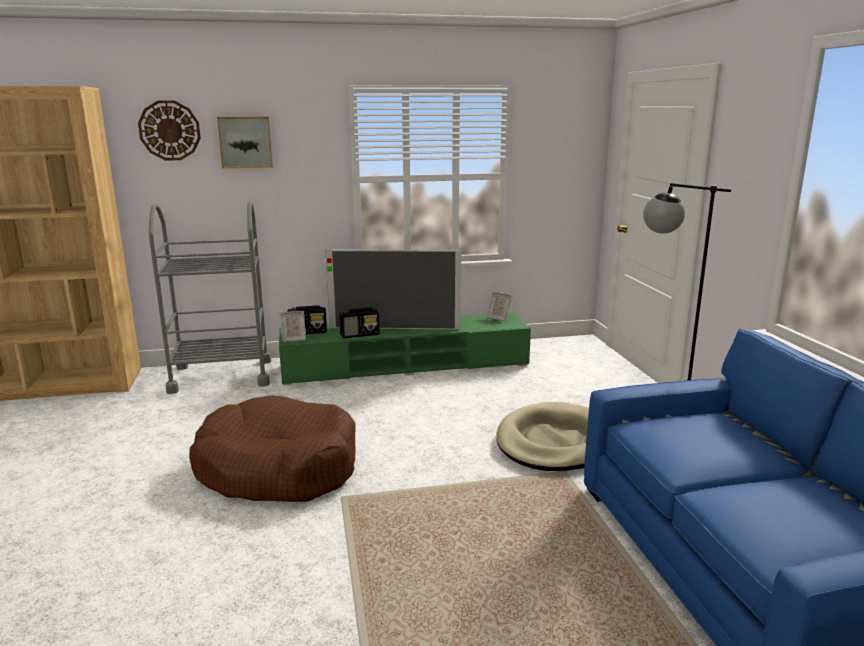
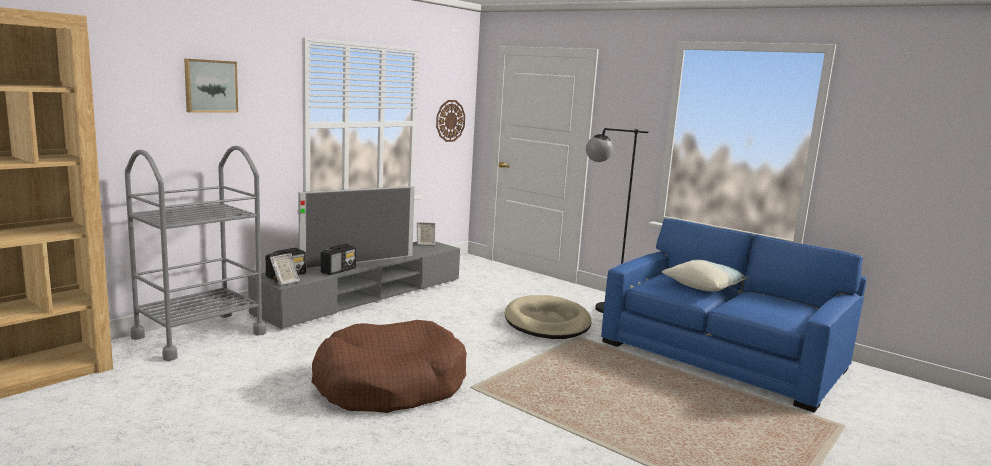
camera: 40 degrees left, 5 degrees down
(169, 130) = (133, 70): wall clock -> wall clock (450, 120)
(406, 365) = (365, 296): green tv stand -> grey tv stand
(732, 449) = (704, 286): none -> pillow

